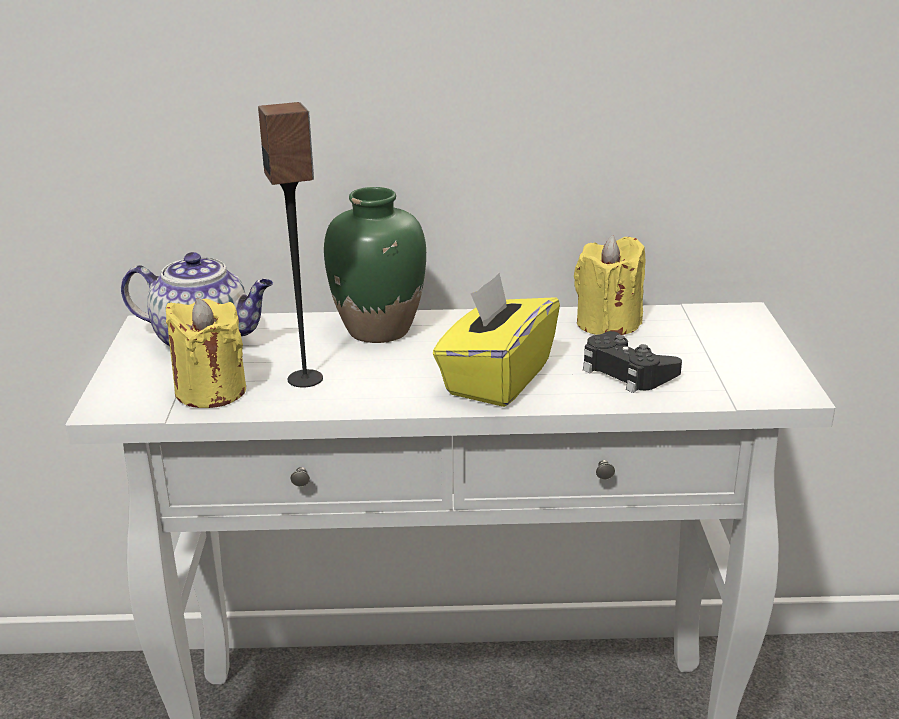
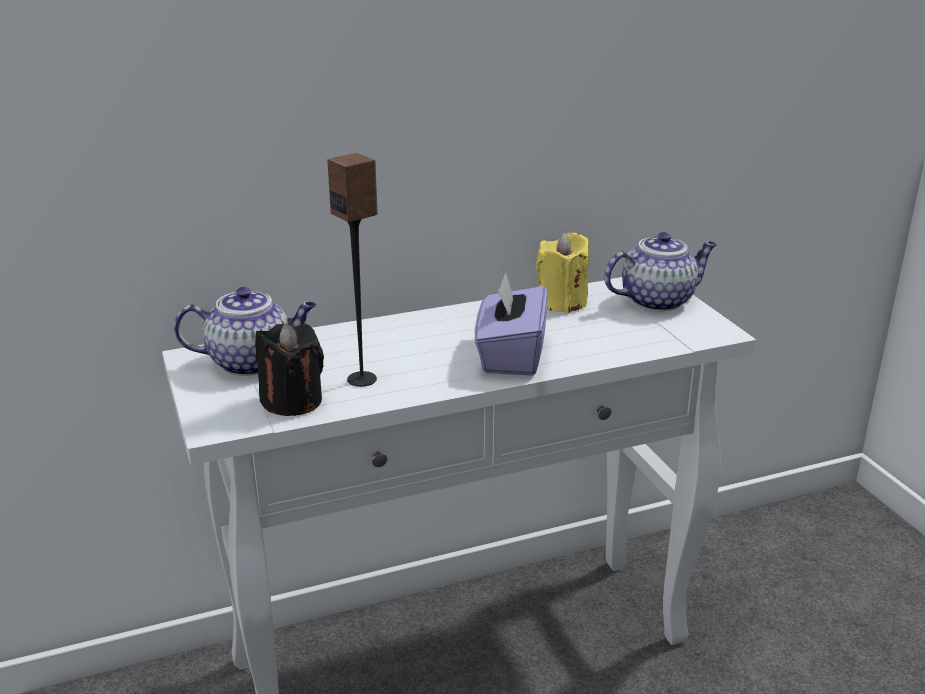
camera: 20 degrees left, 0 degrees up
(211, 391) = (292, 401): yellow candle -> black candle
(379, 330) = (390, 332): green vase -> none
(496, 379) = (510, 356): yellow tissue box -> purple tissue box
(626, 371) = (600, 336): black game controller -> none
(734, 338) = (658, 300): none -> teapot

